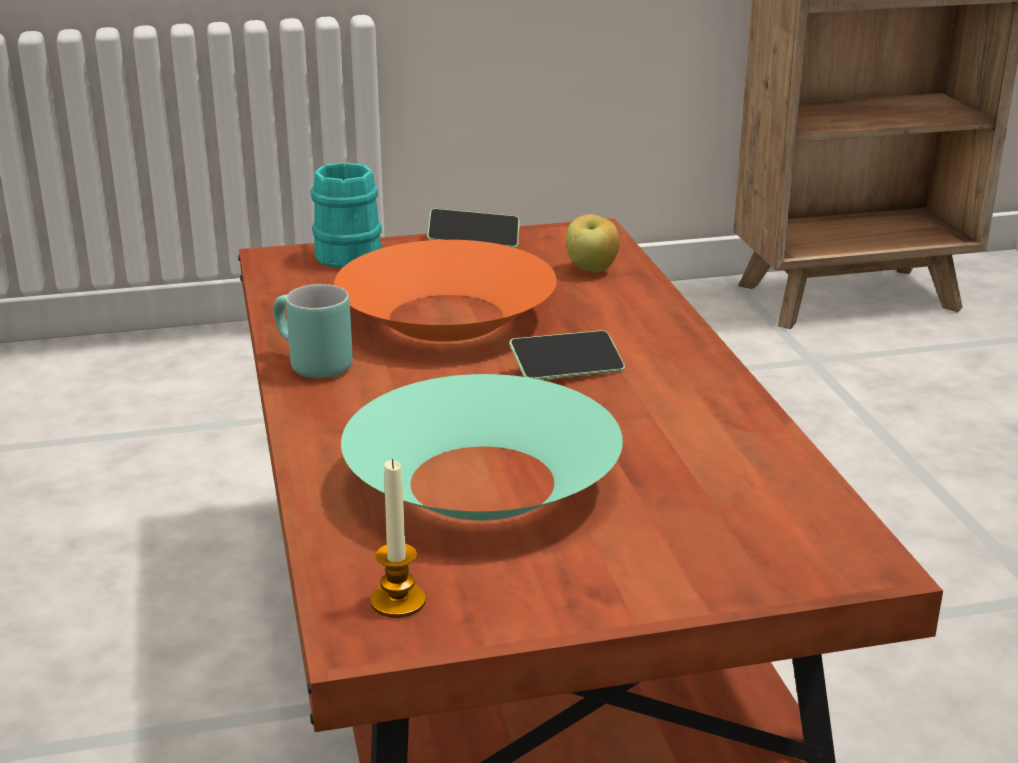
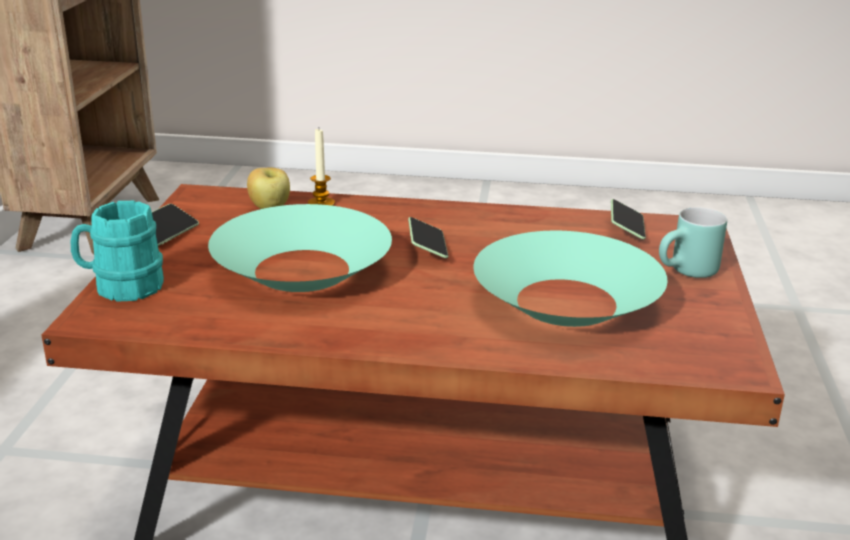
camera: 70 degrees left, 0 degrees up
(308, 365) = (341, 334): turquoise mug -> turquoise mug (688, 273)
(398, 601) = (702, 352): candle -> candle (321, 204)
(445, 317) = (301, 270): orange bowl -> turquoise bowl
(779, 500) = (626, 229): none -> phone

